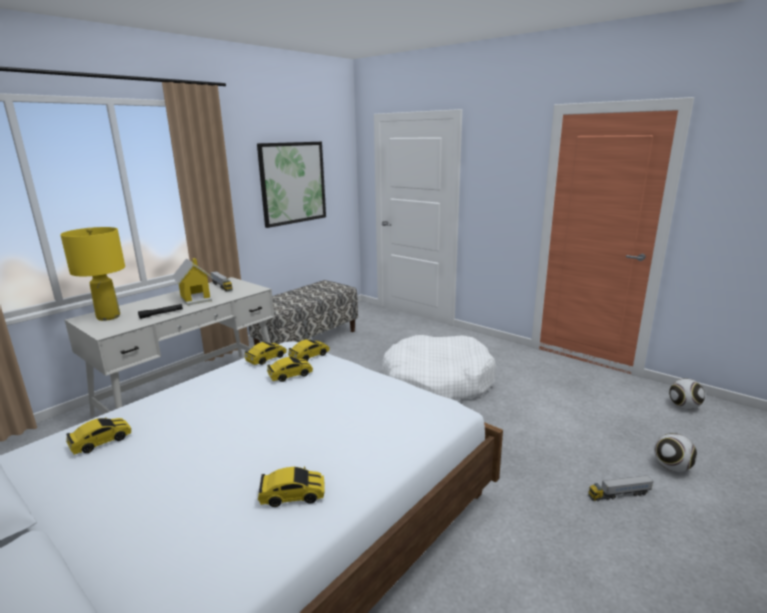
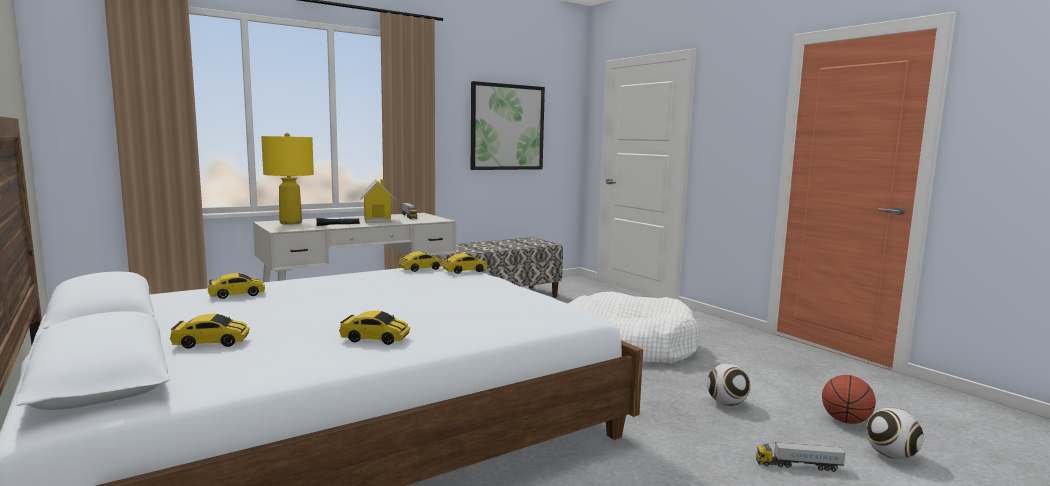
camera: 15 degrees right, 10 degrees down
(290, 375) = (435, 279): toy car -> toy car (211, 342)
(627, 436) = (845, 421): none -> basketball
(683, 406) = (949, 407): football -> football (726, 403)

